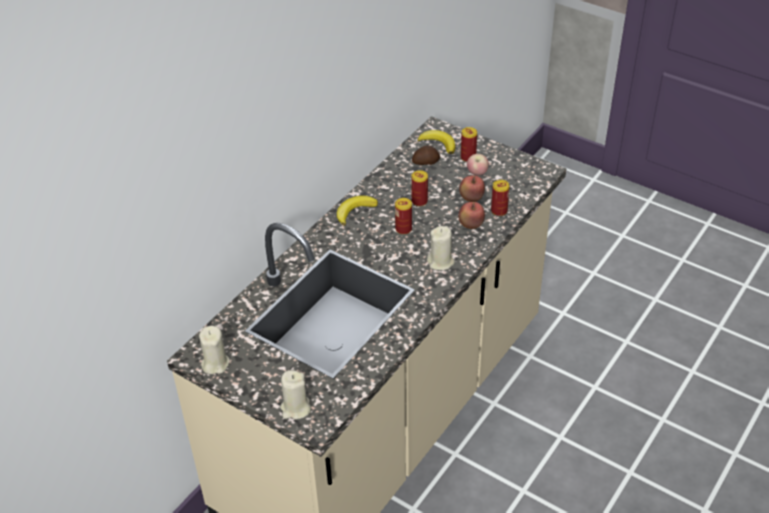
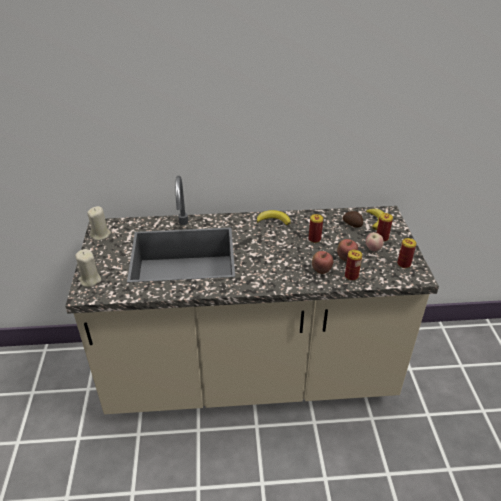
camera: 50 degrees right, 5 degrees down
(403, 229) = (282, 245): can -> can (403, 264)
(441, 262) = (272, 275): beige candle -> none

